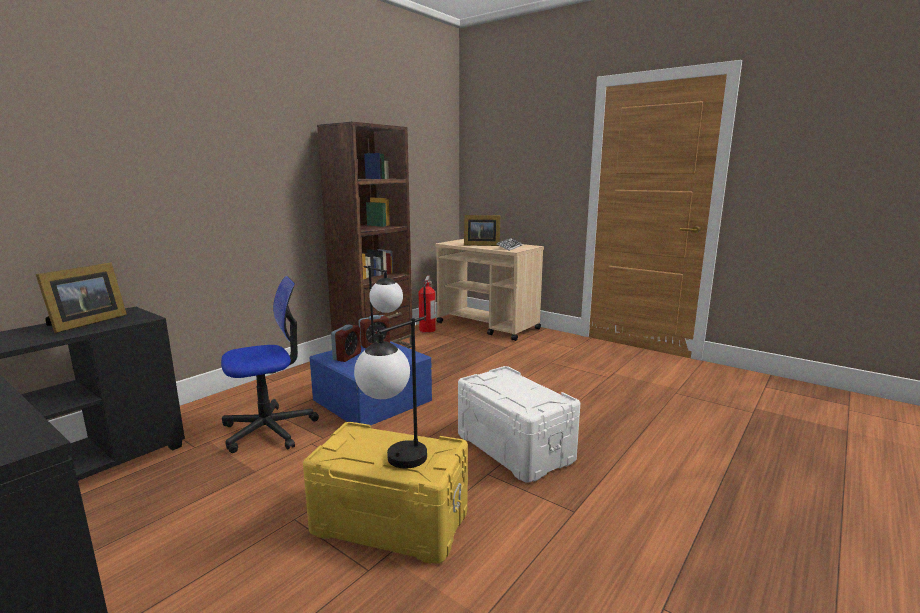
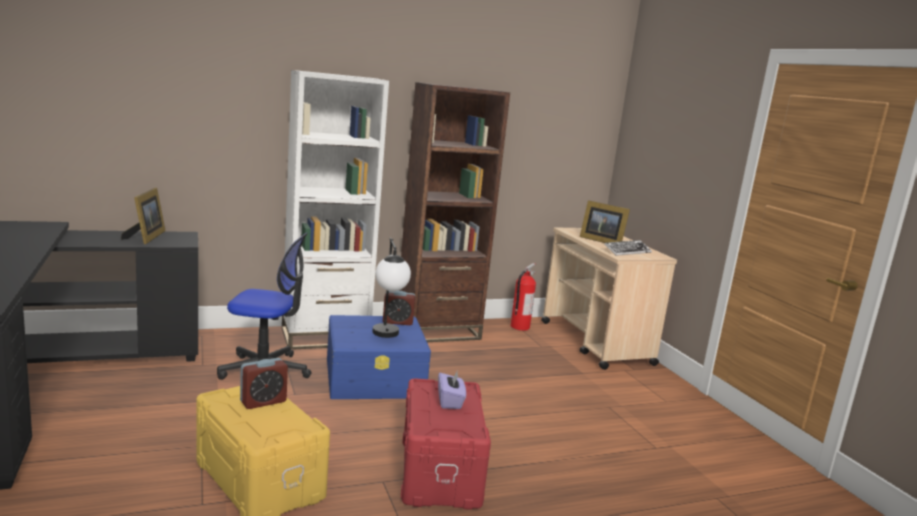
camera: 30 degrees right, 0 degrees up
(84, 323) = (146, 237): picture frame -> picture frame turned 60 degrees counterclockwise
(287, 383) = (325, 337): none -> white bookcase
(347, 356) = (357, 325): alarm clock -> alarm clock (263, 401)
(395, 464) = (252, 424): table lamp -> none
(509, 385) = (450, 401): none -> purple tissue box
(515, 447) = (441, 471): white storage box -> red storage box

